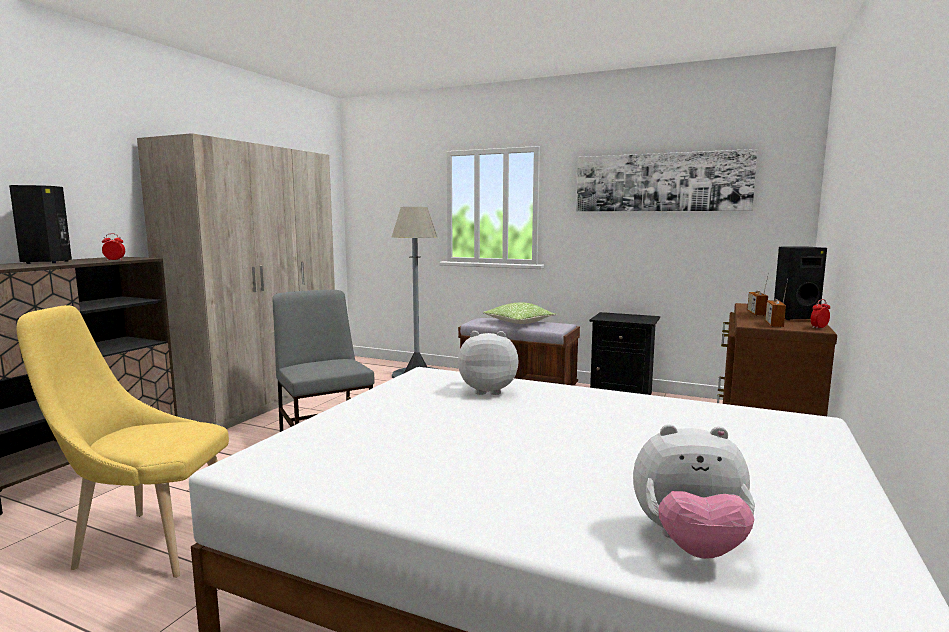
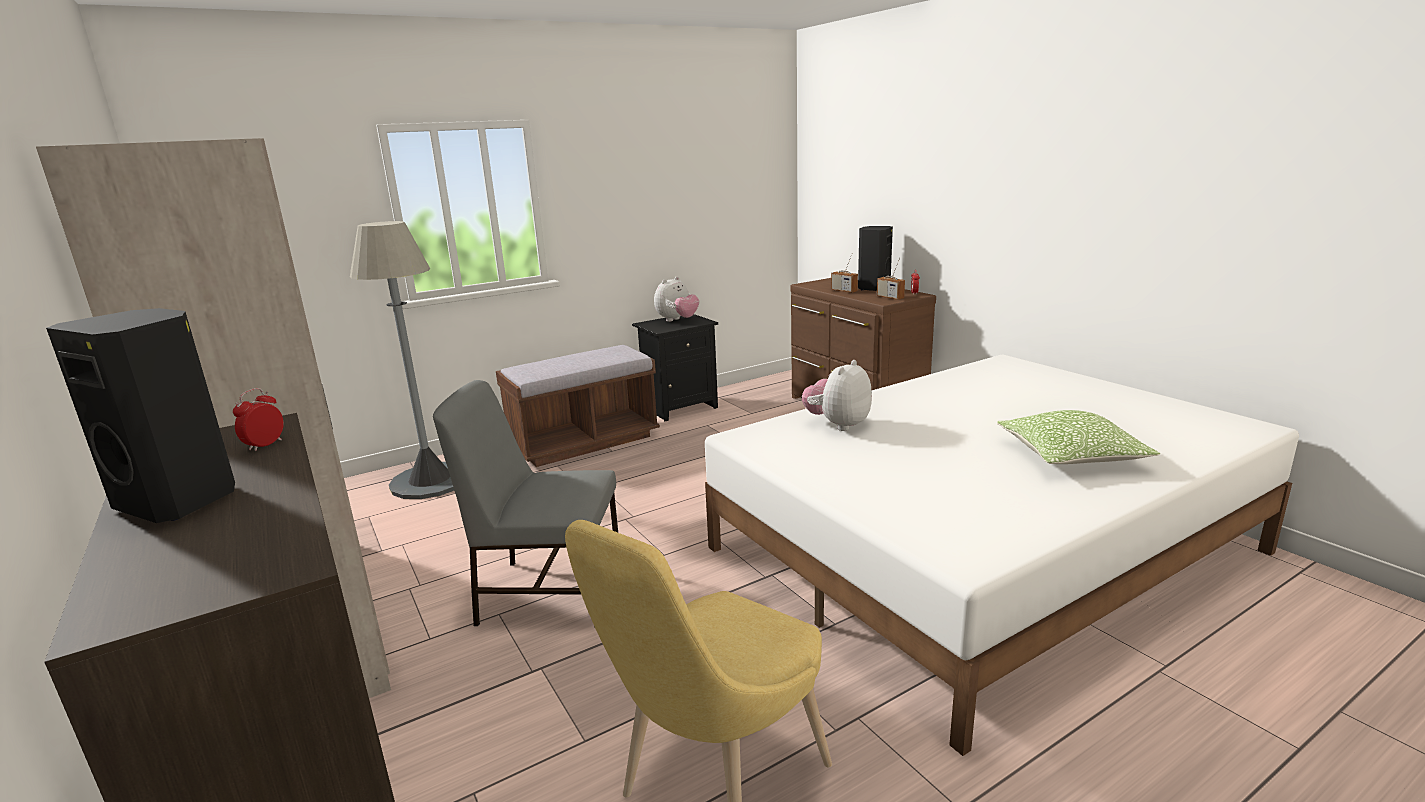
camera: 55 degrees left, 10 degrees up
(518, 323) = (577, 360): pillow -> pillow (1071, 455)
(661, 182) = (674, 165): picture -> none
(690, 544) = (1175, 441): plush toy -> plush toy (677, 320)

